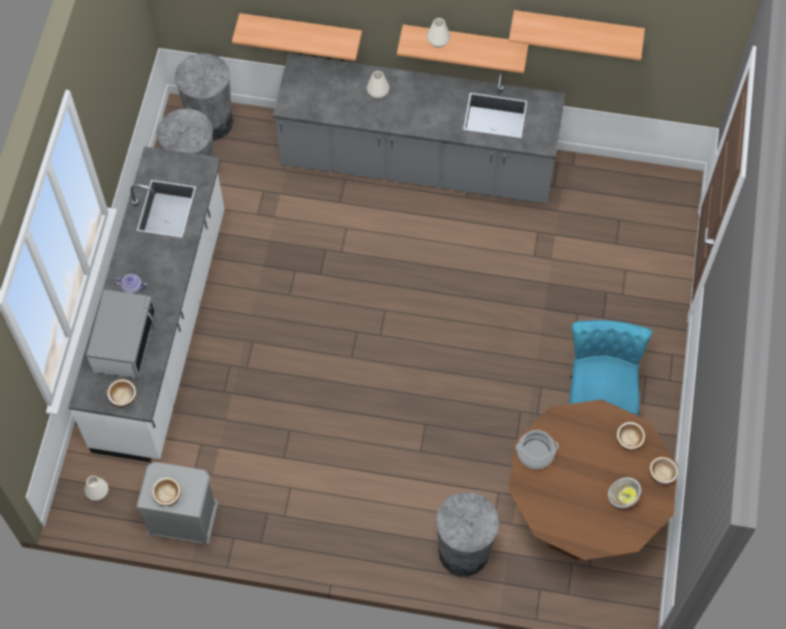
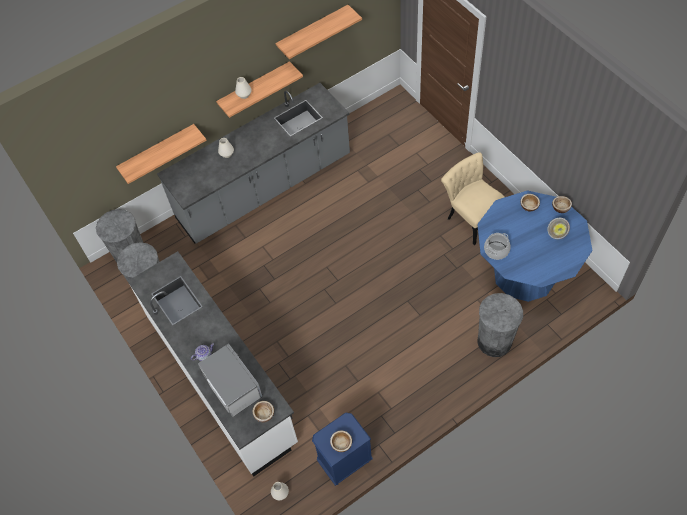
camera: 40 degrees left, 5 degrees down
(184, 522) = (344, 462): grey nightstand -> blue nightstand
(581, 514) = (524, 274): brown dining table -> blue dining table
(599, 397) = (471, 216): turquoise chair -> beige chair

